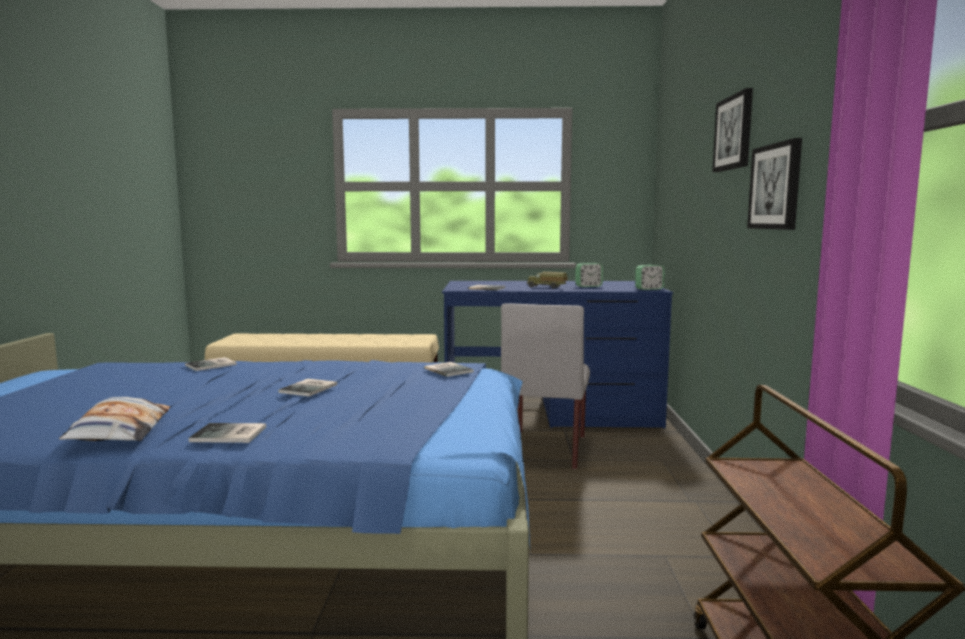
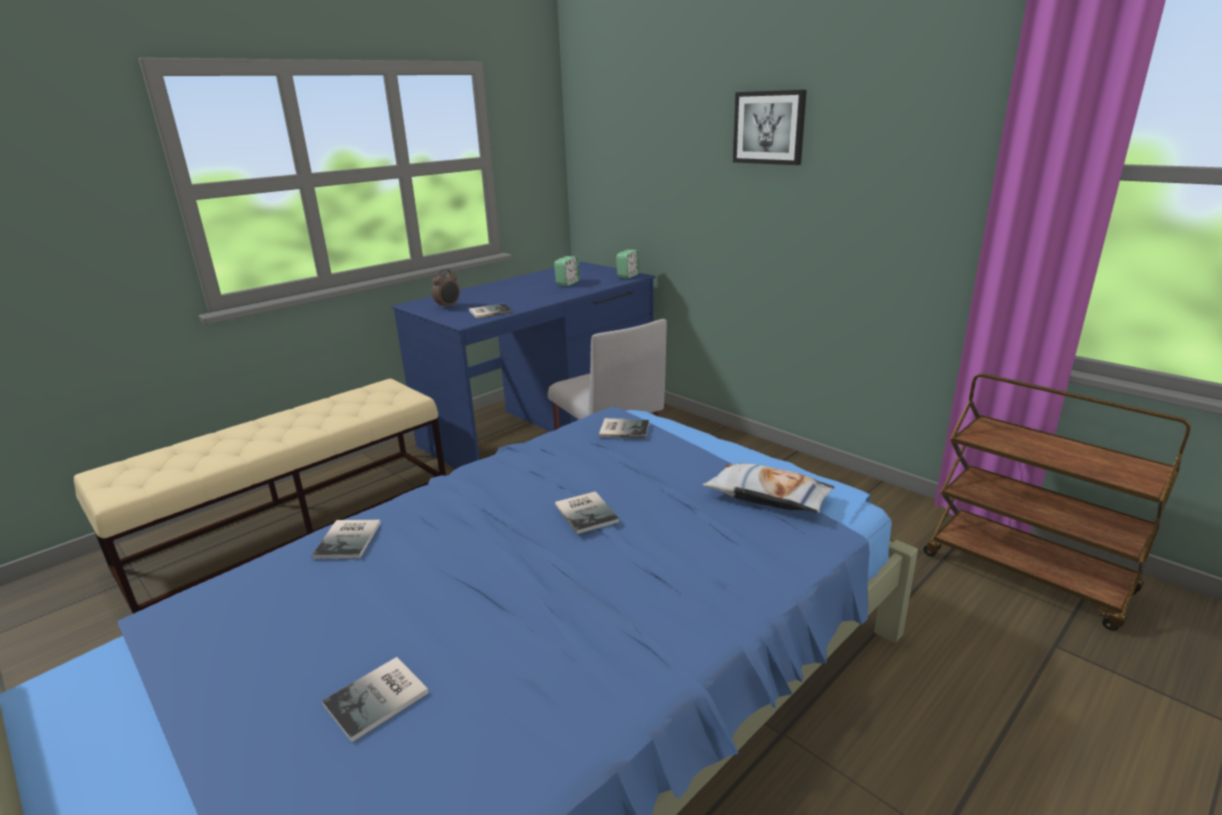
camera: 45 degrees left, 15 degrees up
(119, 431) = (582, 678): pillow -> pillow (768, 496)
(229, 435) = (704, 605): book -> book (379, 698)
(474, 284) = (448, 307): none -> alarm clock
(546, 287) = (538, 294): toy truck -> none
(776, 186) = (857, 191): picture -> none

